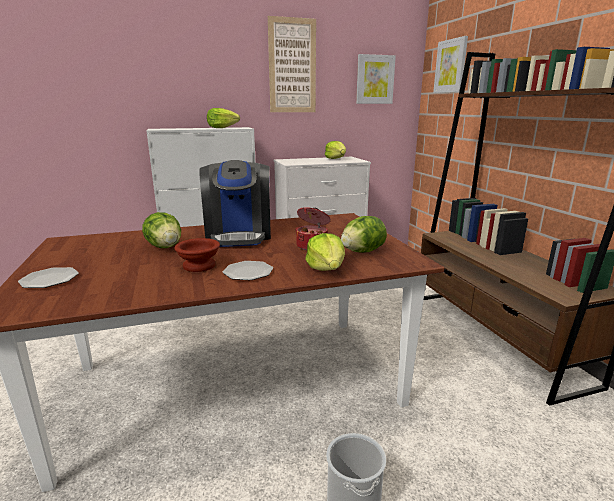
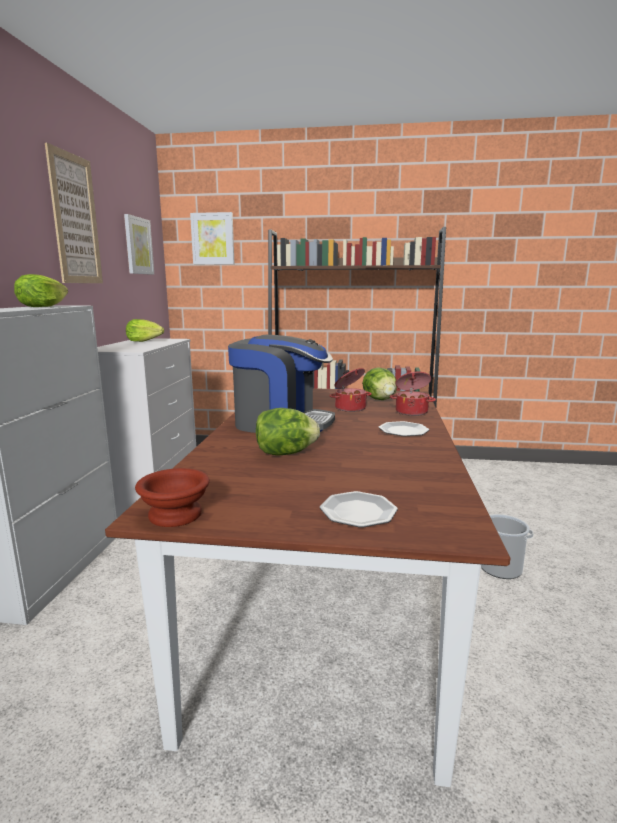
camera: 65 degrees left, 5 degrees down
(200, 266) = (371, 444): brown bowl -> brown bowl (177, 514)
(326, 268) = (411, 412): lettuce -> cooking pot

